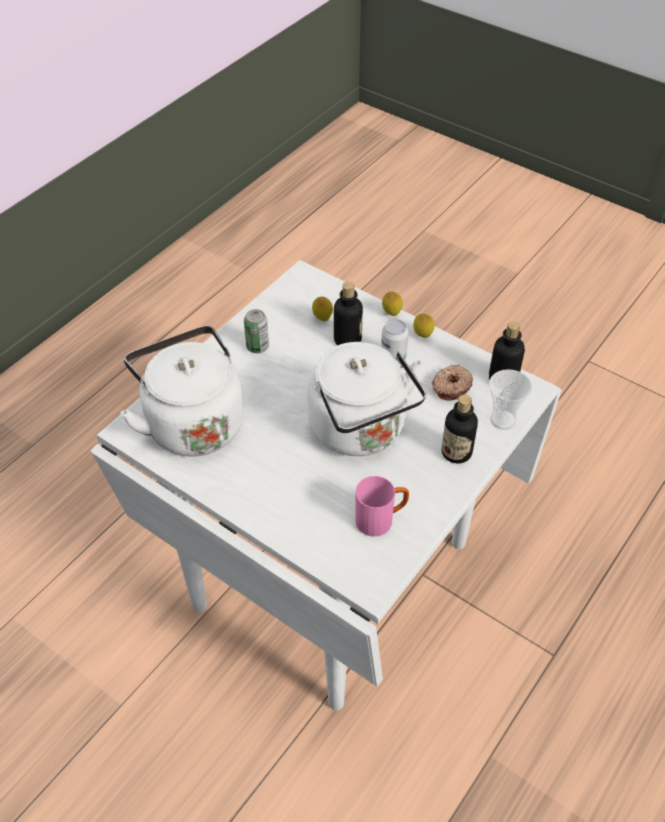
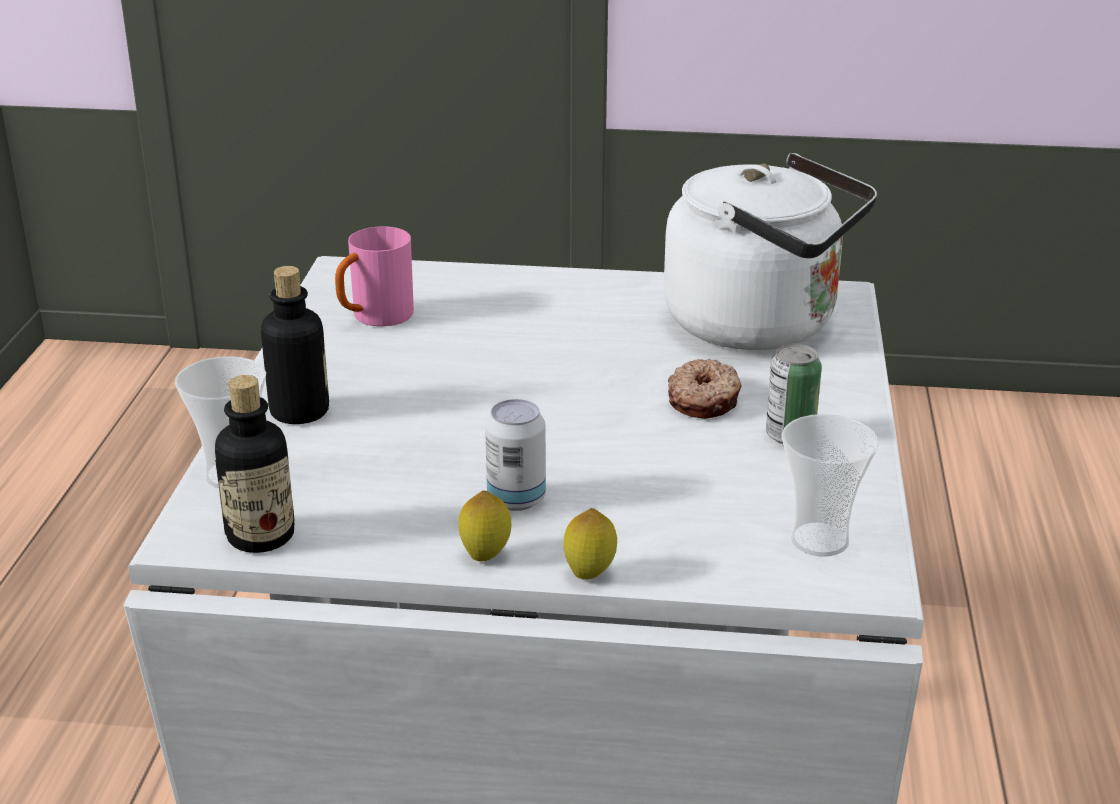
camera: 150 degrees right, 20 degrees down
(300, 296) = (819, 540): none -> cup
(322, 319) = (725, 516): lemon -> none
(347, 340) = (636, 499): bottle -> none
(361, 431) = (484, 390): white kettle -> none
(451, 387) = (365, 492): donut -> donut (705, 400)

